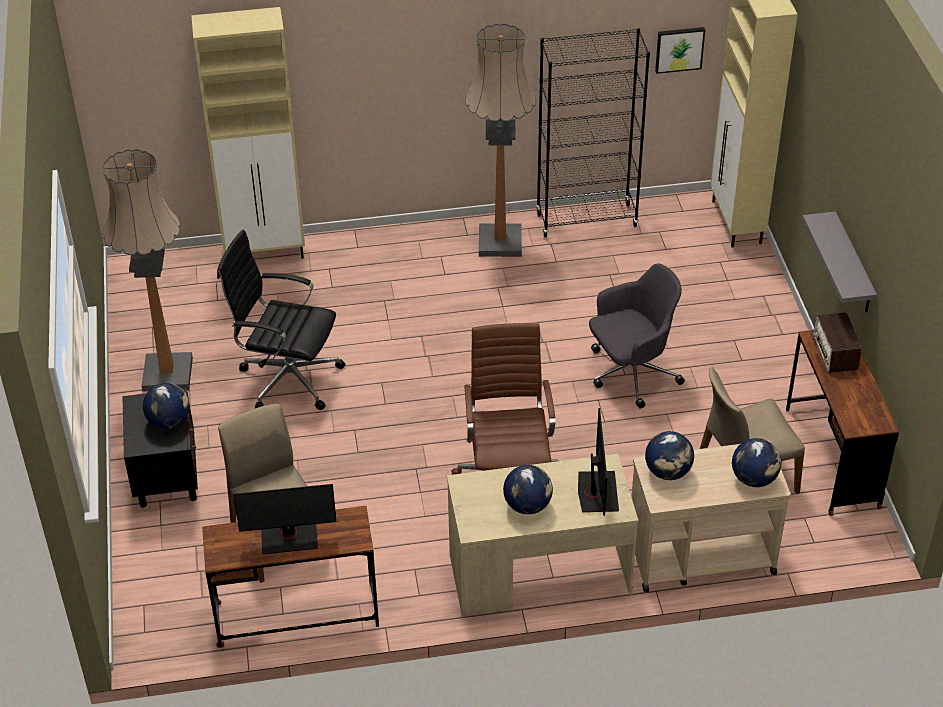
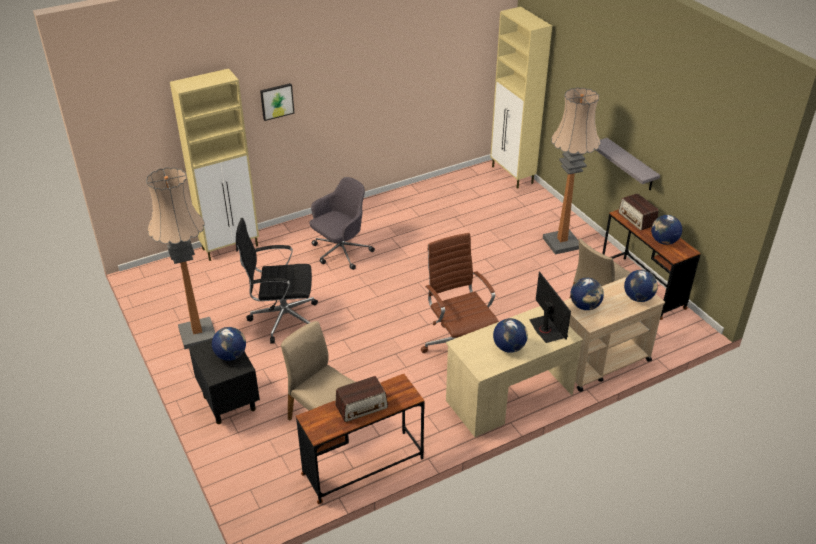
camera: 20 degrees left, 5 degrees down
(289, 537) = (362, 406): monitor -> radio
(500, 242) = (379, 212): floor lamp -> floor lamp (561, 243)
(586, 220) = (425, 190): black bookcase -> none
(631, 373) = (499, 268): grey office chair -> grey office chair (341, 252)
(679, 49) = (468, 69): picture -> picture (276, 101)
(852, 399) = (663, 241): none -> globe

